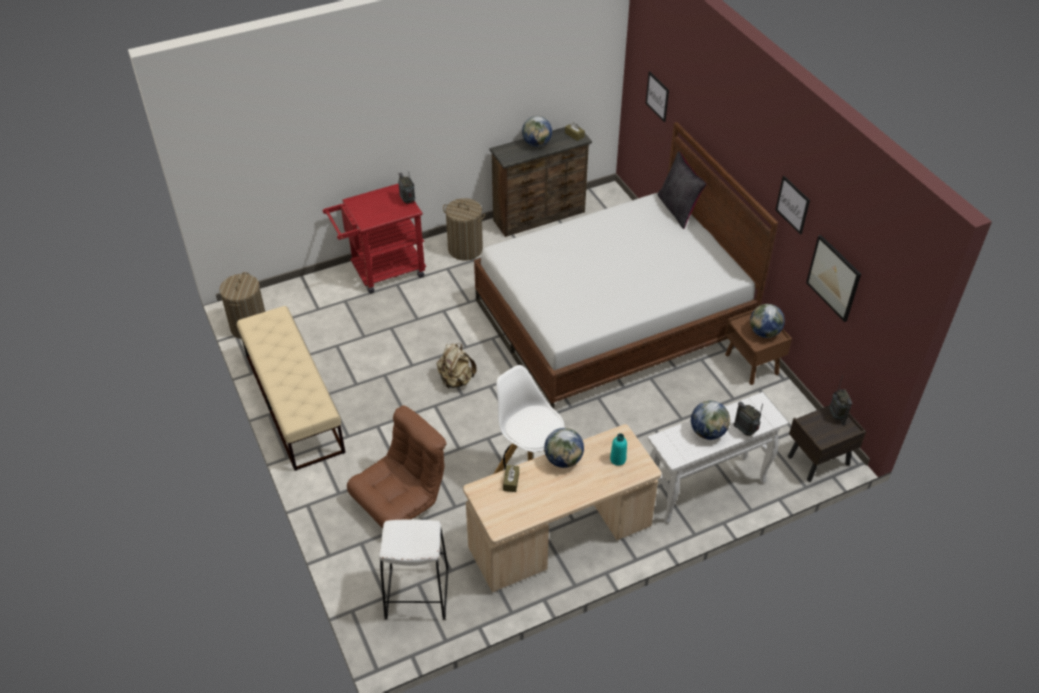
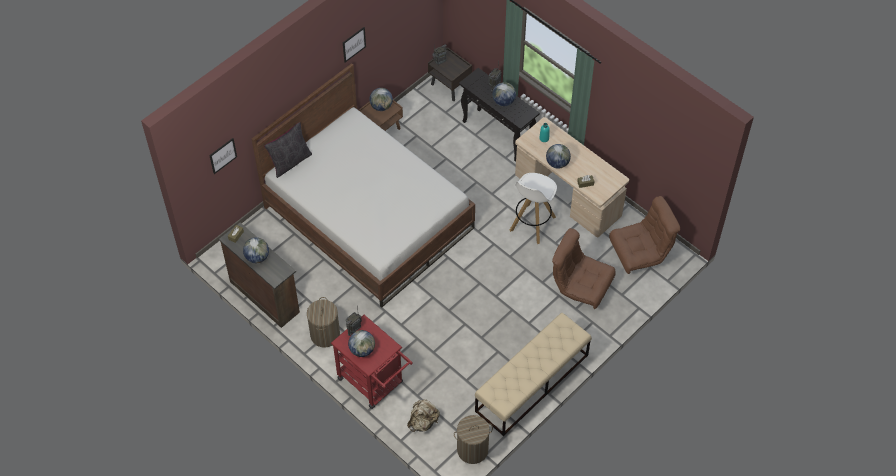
camera: 110 degrees left, 10 degrees up
(377, 201) = (362, 350): none -> globe
(416, 594) = (640, 253): white stool -> brown armchair
(456, 380) = (467, 292): beige backpack -> beige backpack (423, 422)
(705, 489) = (498, 135): white console table -> black console table
(834, 278) = (392, 31): picture -> none

